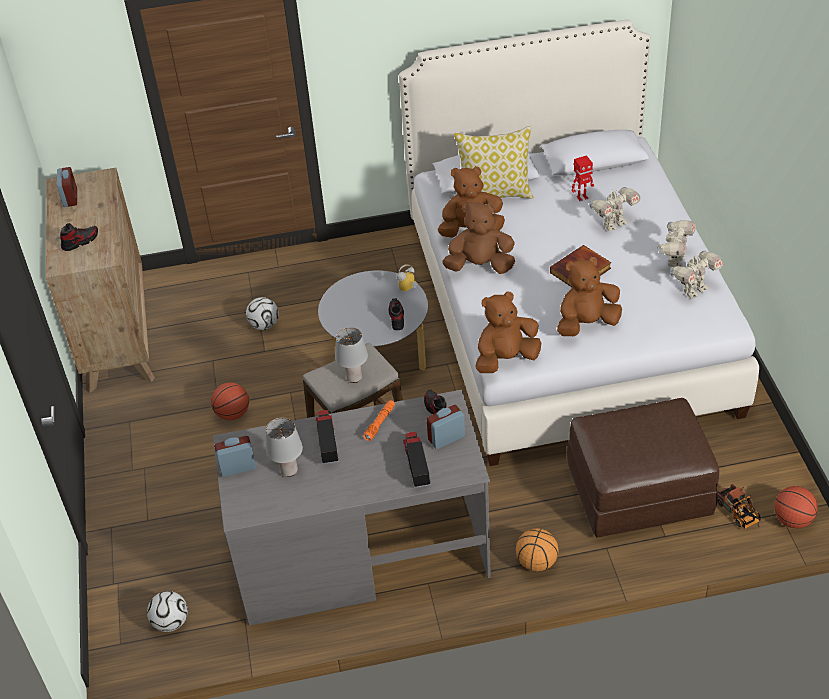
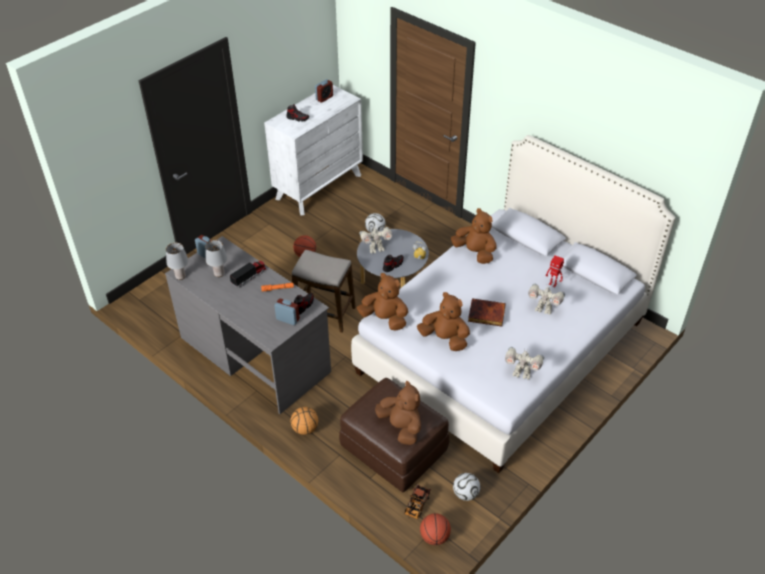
camera: 50 degrees right, 0 degrees up
(117, 336) = (318, 186): brown dresser -> white dresser
(171, 622) = (163, 309): football -> football (465, 493)
(353, 378) = (319, 268): grey table lamp -> grey table lamp (180, 276)
(416, 464) = (260, 317): toy truck -> none
(480, 266) = (448, 271): brown plush toy -> brown plush toy (401, 427)
(495, 194) = (515, 247): pillow -> none
(674, 261) = (538, 352): toy robot -> toy robot (376, 249)

